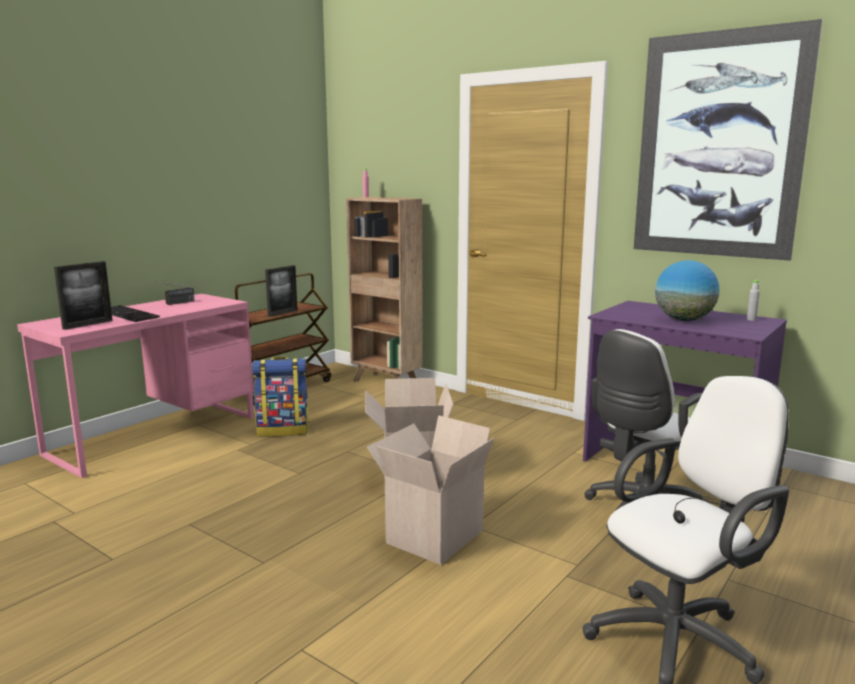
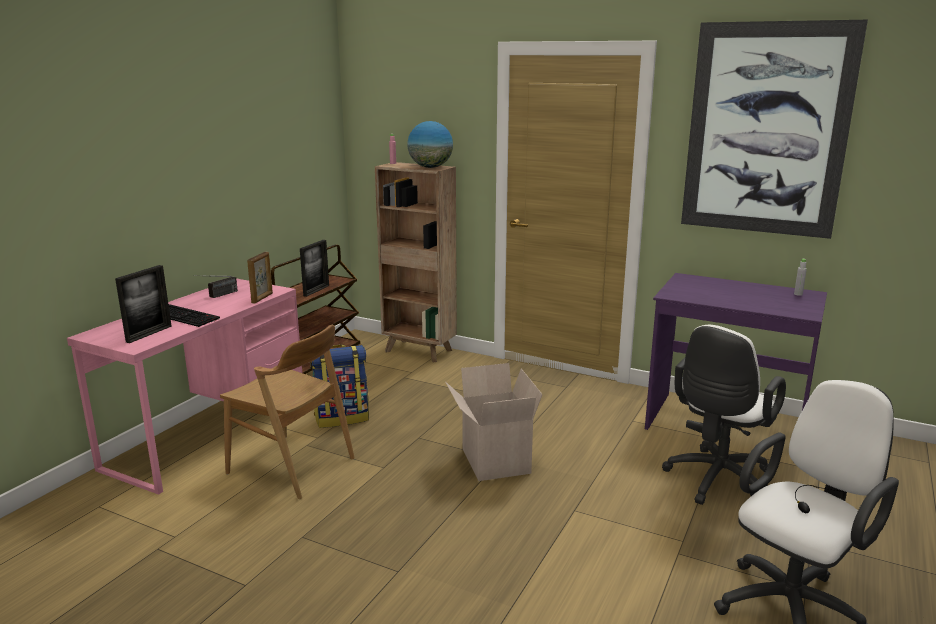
camera: 10 degrees left, 5 degrees up
(211, 306) = (262, 298): none -> picture frame
(213, 465) = (291, 466): none -> brown chair
(433, 535) = (543, 524): cardboard box -> none
(683, 320) = (741, 298): globe -> globe (430, 167)

